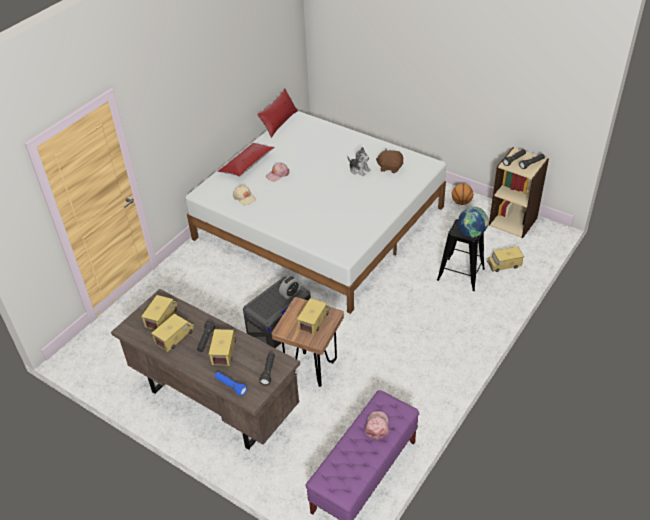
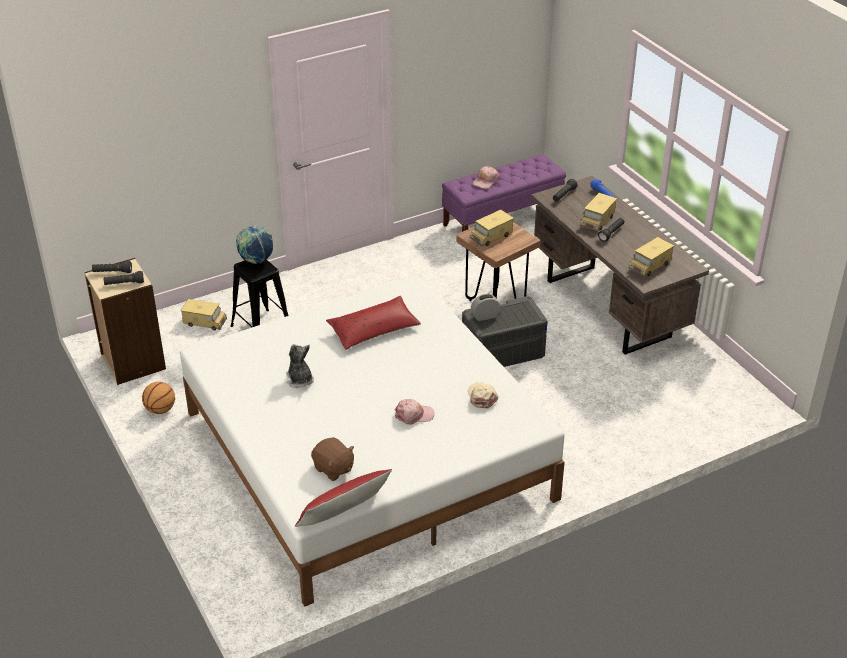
camera: 155 degrees left, 5 degrees down
(174, 337) = (642, 245): toy truck -> none
(247, 164) = (447, 449): red pillow -> red pillow (373, 330)
(390, 167) = (257, 368): brown plush toy -> brown plush toy (333, 468)

